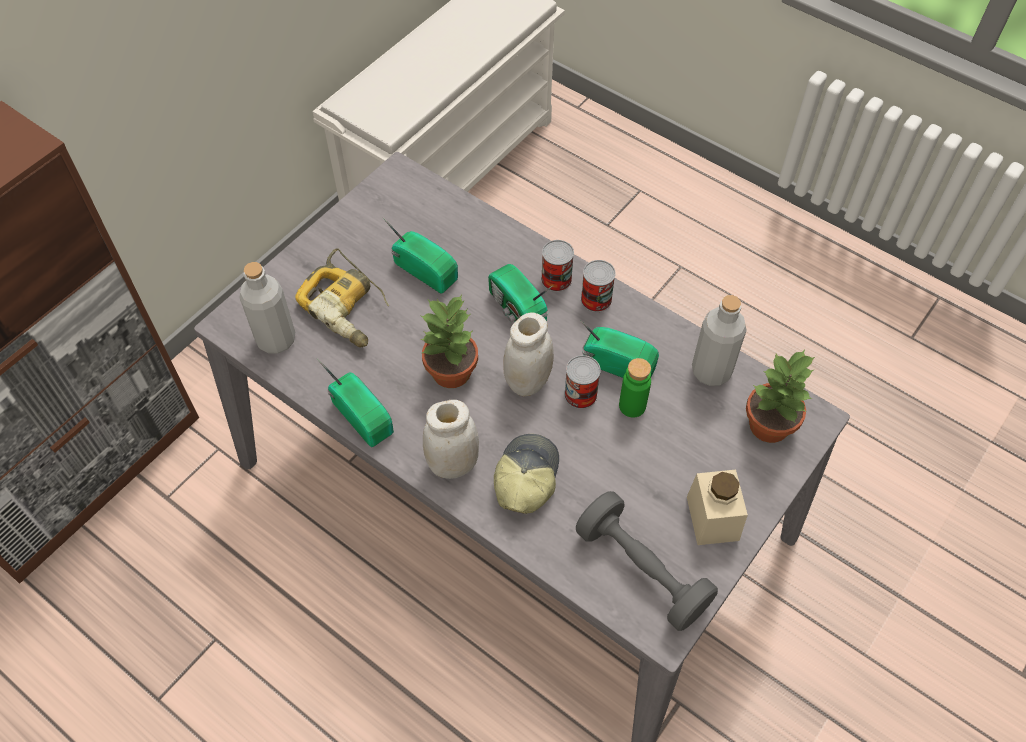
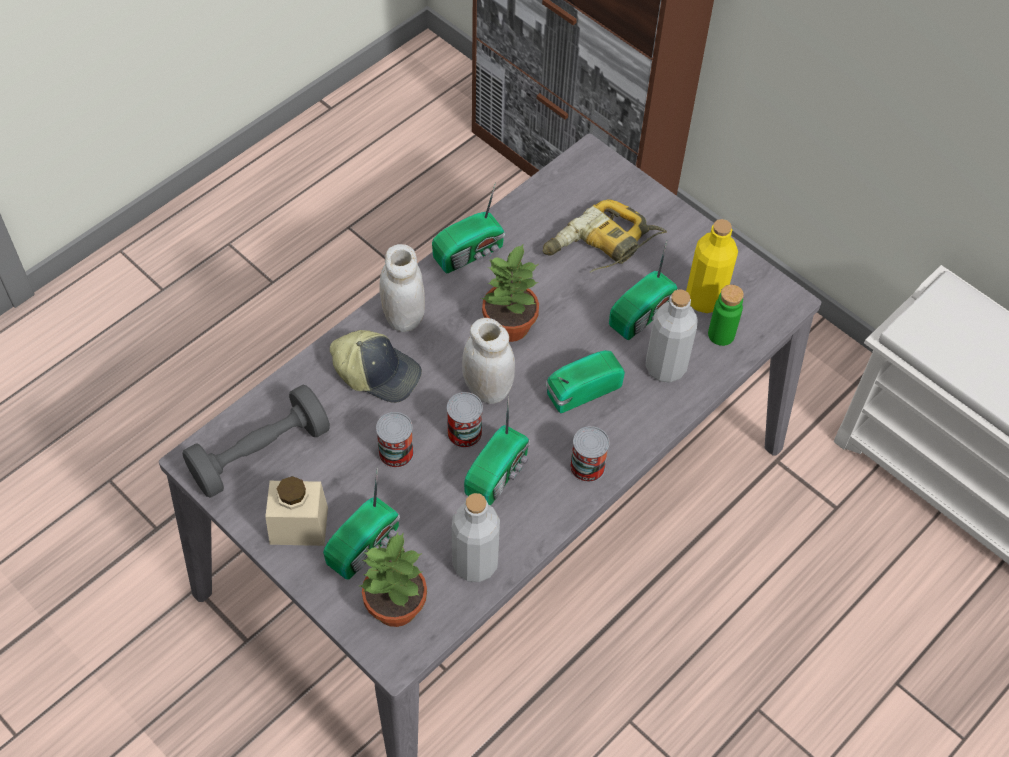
camera: 95 degrees right, 0 degrees up
(276, 339) = (567, 191): grey bottle -> grey bottle (665, 367)
(402, 227) = (705, 299): none -> yellow bottle
(556, 279) = (619, 432): can -> can (396, 452)
(632, 406) = (443, 477): green bottle -> green bottle (721, 334)
(717, 457) = (366, 545): none -> radio

